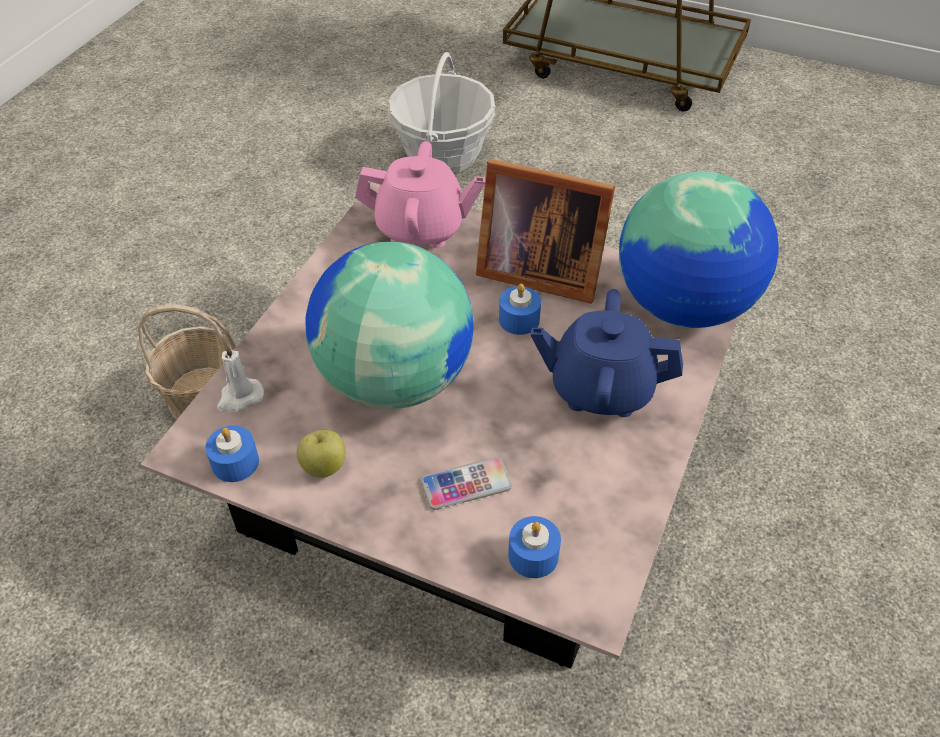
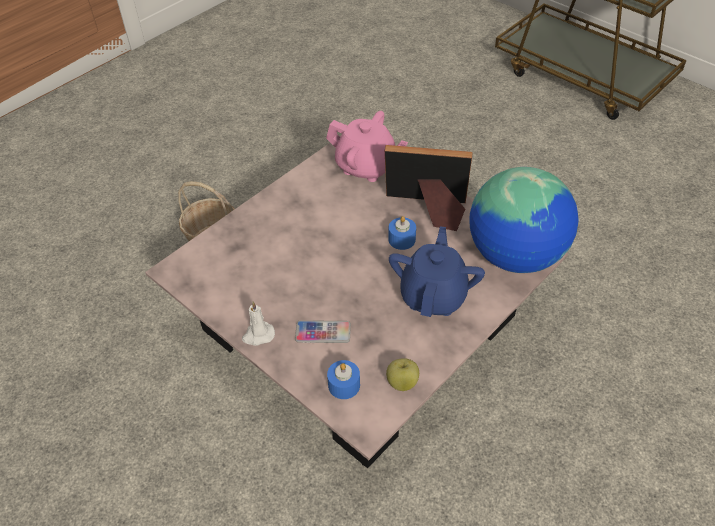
camera: 20 degrees right, 0 degrees up
(235, 462) = (196, 284): blue candle -> none
(240, 398) = (214, 247): white candle -> white candle (258, 335)
(324, 467) = (245, 300): apple -> apple (402, 383)
(394, 379) = (308, 258): globe -> none
(443, 154) = (425, 118): basket -> none
(536, 270) = (428, 210): picture frame -> picture frame turned 150 degrees clockwise
(600, 388) = (433, 296): blue teapot -> blue teapot turned 75 degrees clockwise

